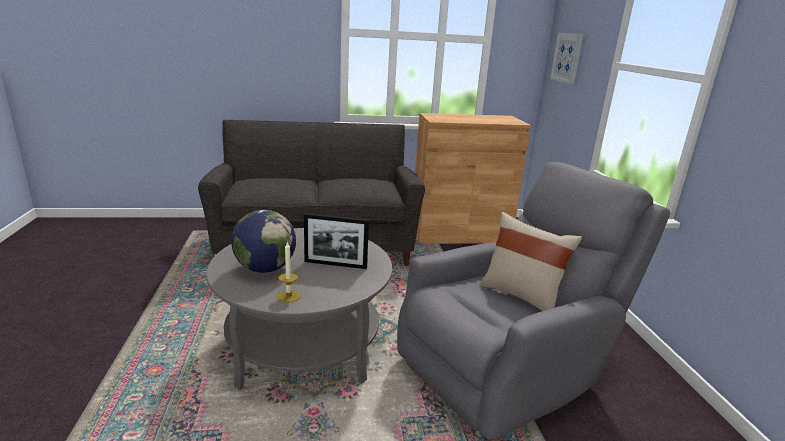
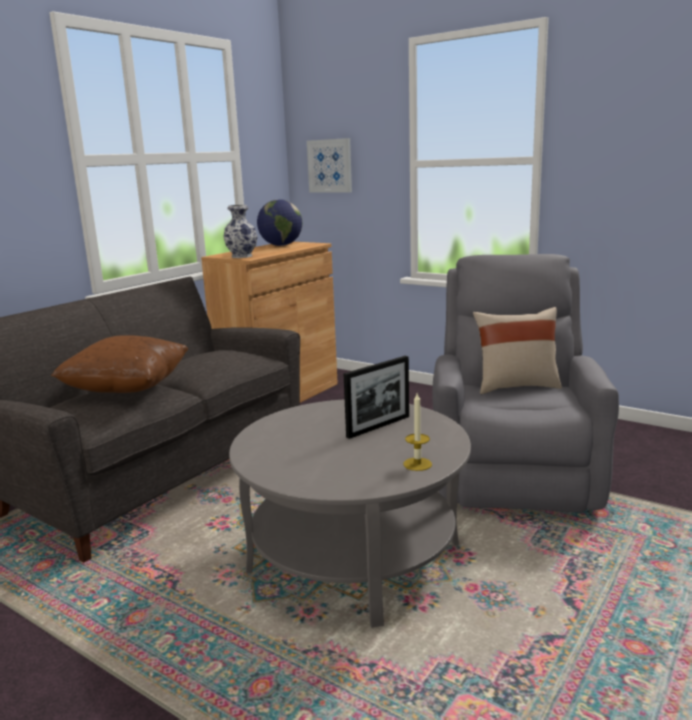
camera: 45 degrees left, 5 degrees down
(265, 269) = (335, 461): globe -> globe (281, 245)
(286, 183) = (127, 389): none -> brown pillow
(438, 118) = (242, 256): none -> vase

